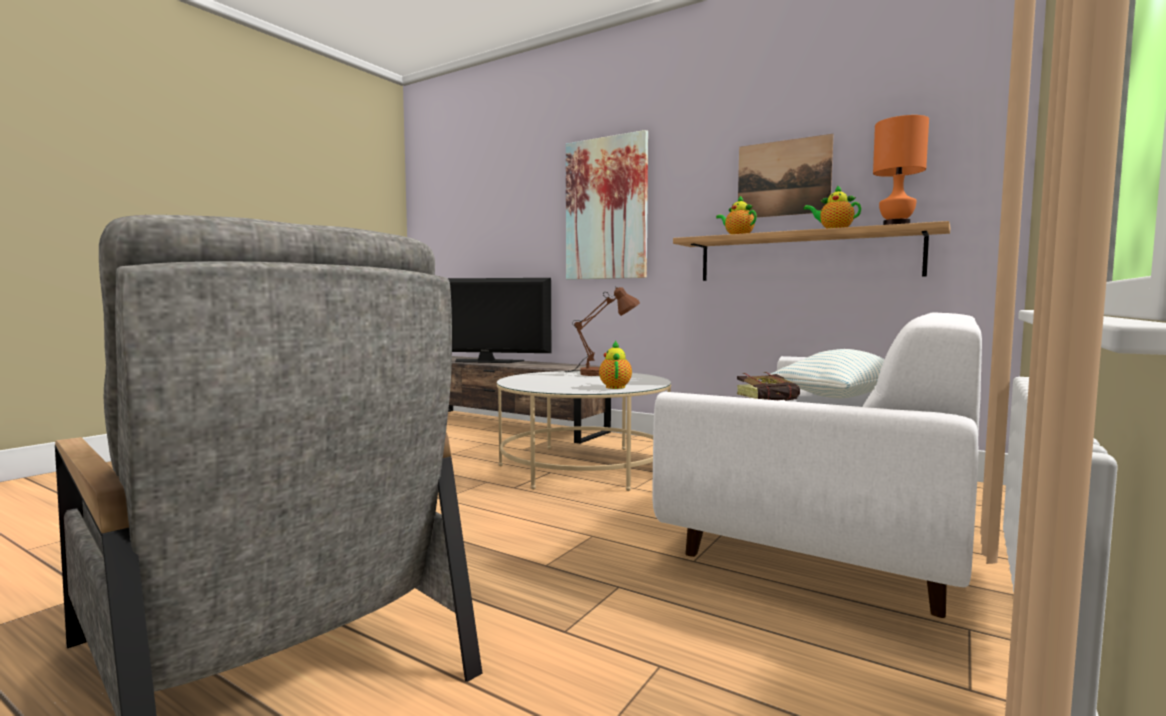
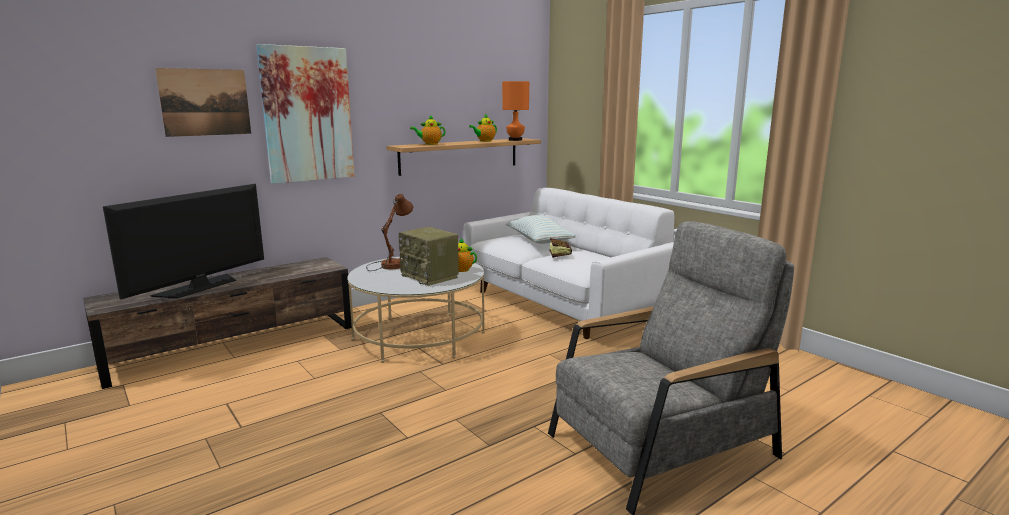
camera: 70 degrees left, 10 degrees up
(571, 383) = (430, 276): none -> radio
(783, 178) = (445, 102): picture -> picture (205, 102)

